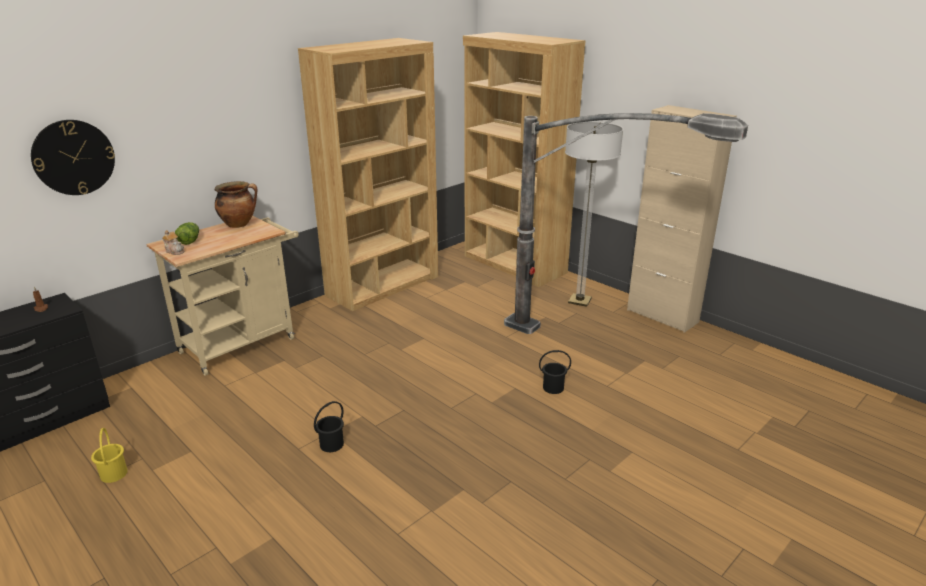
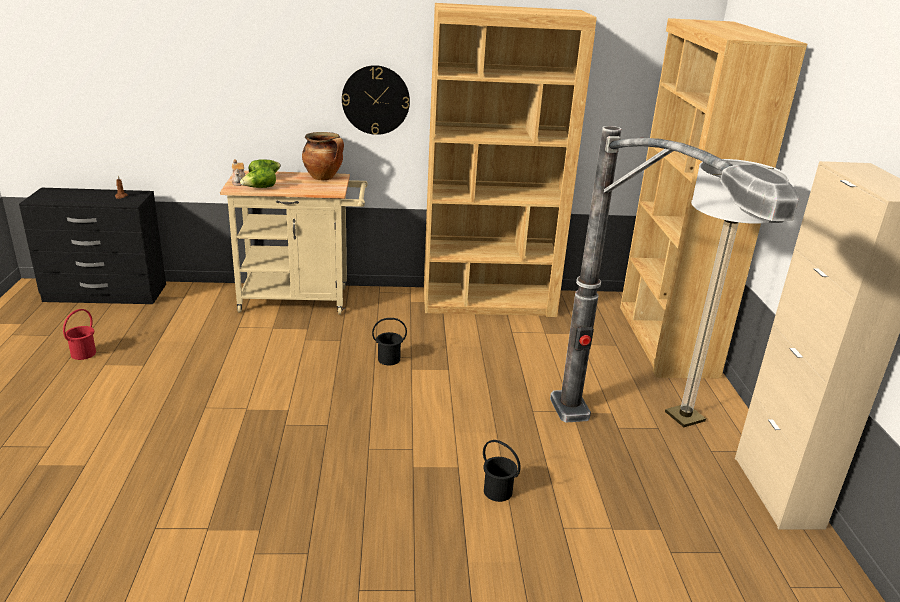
camera: 40 degrees right, 0 degrees up
(73, 157) = (182, 71): wall clock -> wall clock (375, 100)
(113, 474) = (83, 353): yellow bucket -> red bucket
(205, 249) = (259, 188): none -> lettuce
(331, 444) = (230, 419): black bucket -> black bucket (388, 359)

